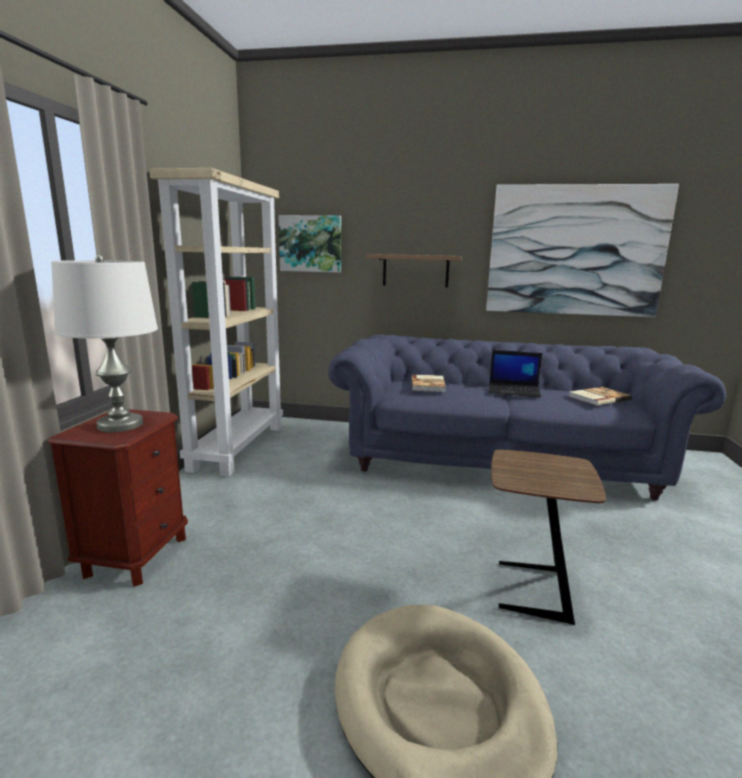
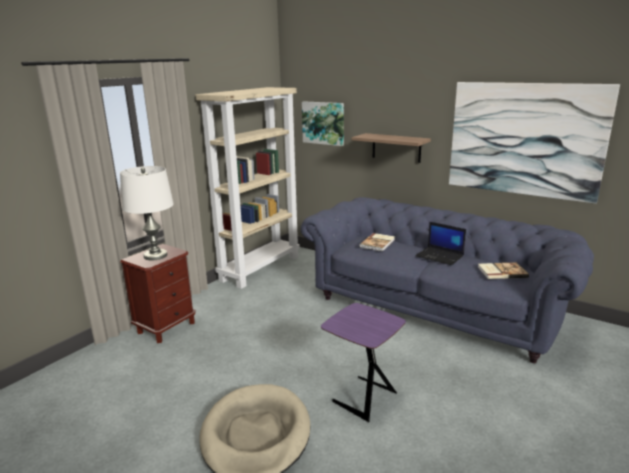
camera: 25 degrees right, 5 degrees up
(530, 590) = (362, 397): brown side table -> purple side table

